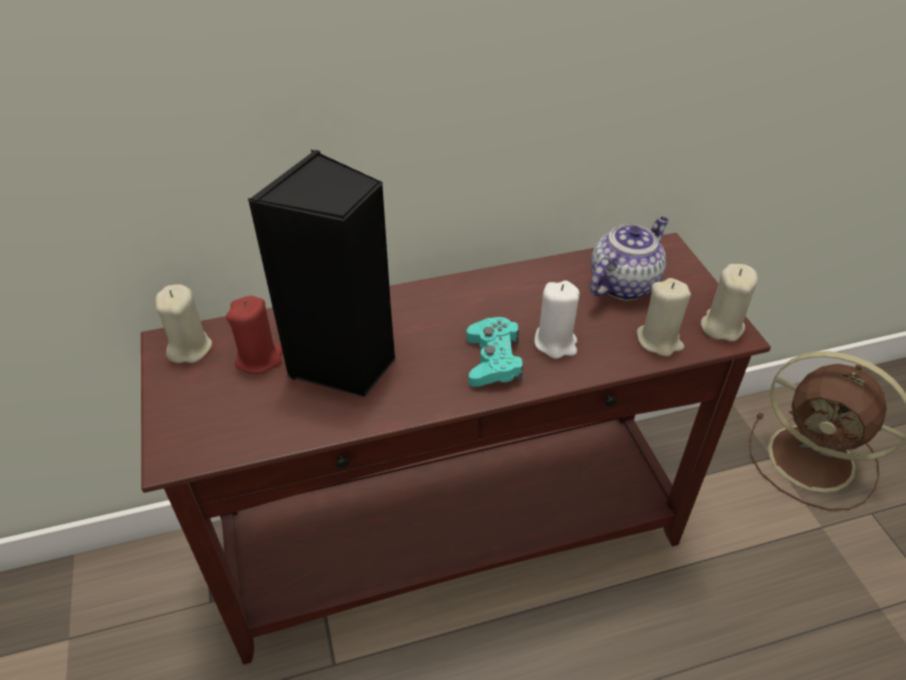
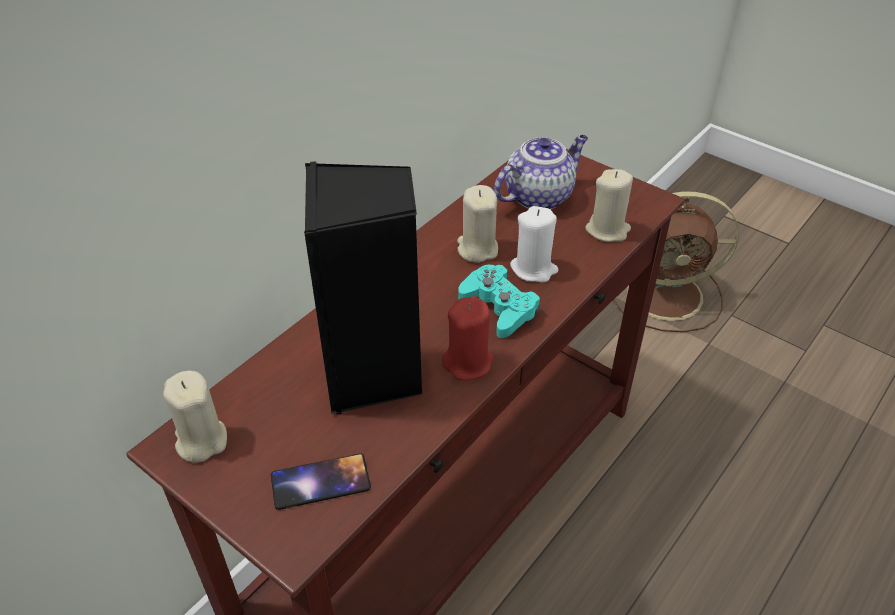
camera: 35 degrees left, 0 degrees up
(233, 421) = (320, 482): none -> phone
(259, 358) = (286, 412): red candle -> red candle (468, 363)
(623, 283) = (539, 196): teapot -> teapot turned 45 degrees clockwise
(721, 326) = (640, 198): beige candle -> beige candle (477, 249)

